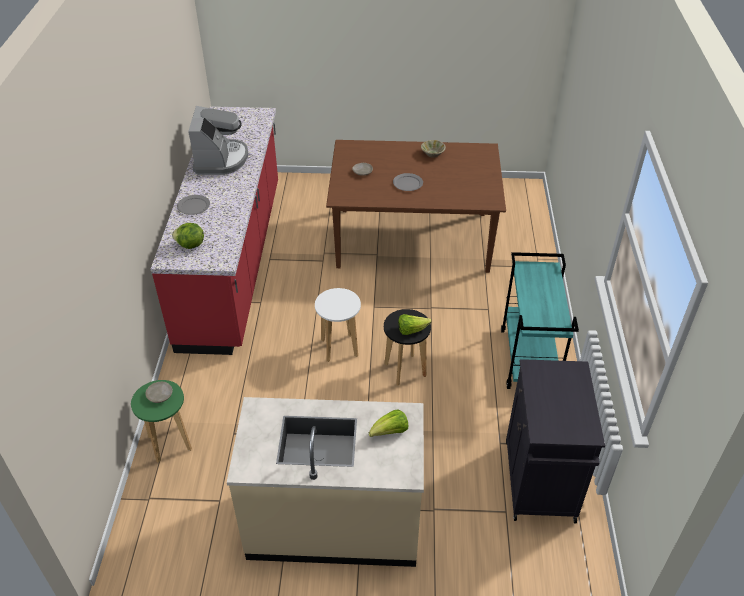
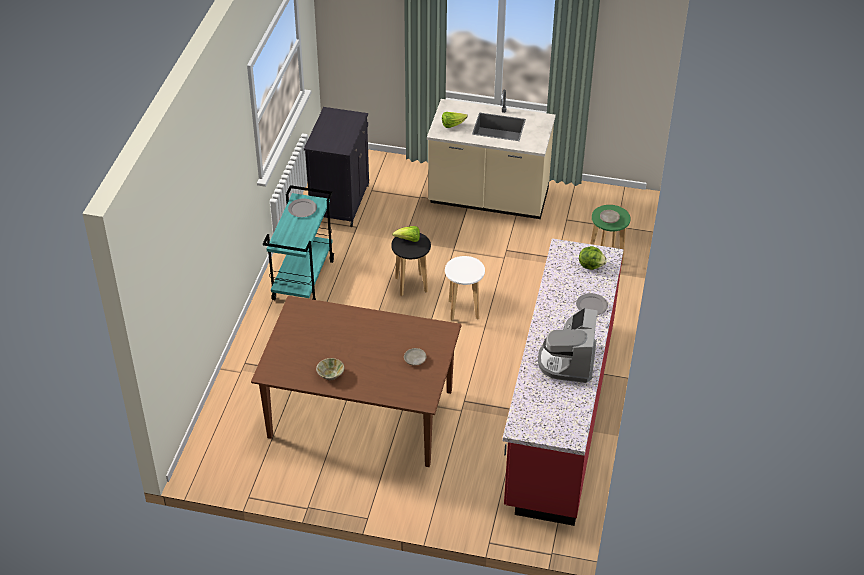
camera: 170 degrees left, 0 degrees up
(408, 183) = (371, 338): grey plate -> grey plate (302, 209)

